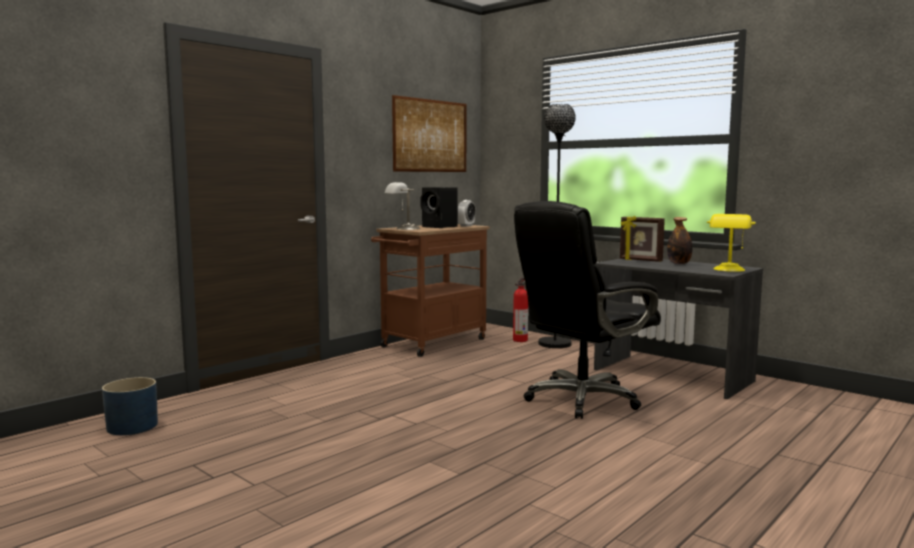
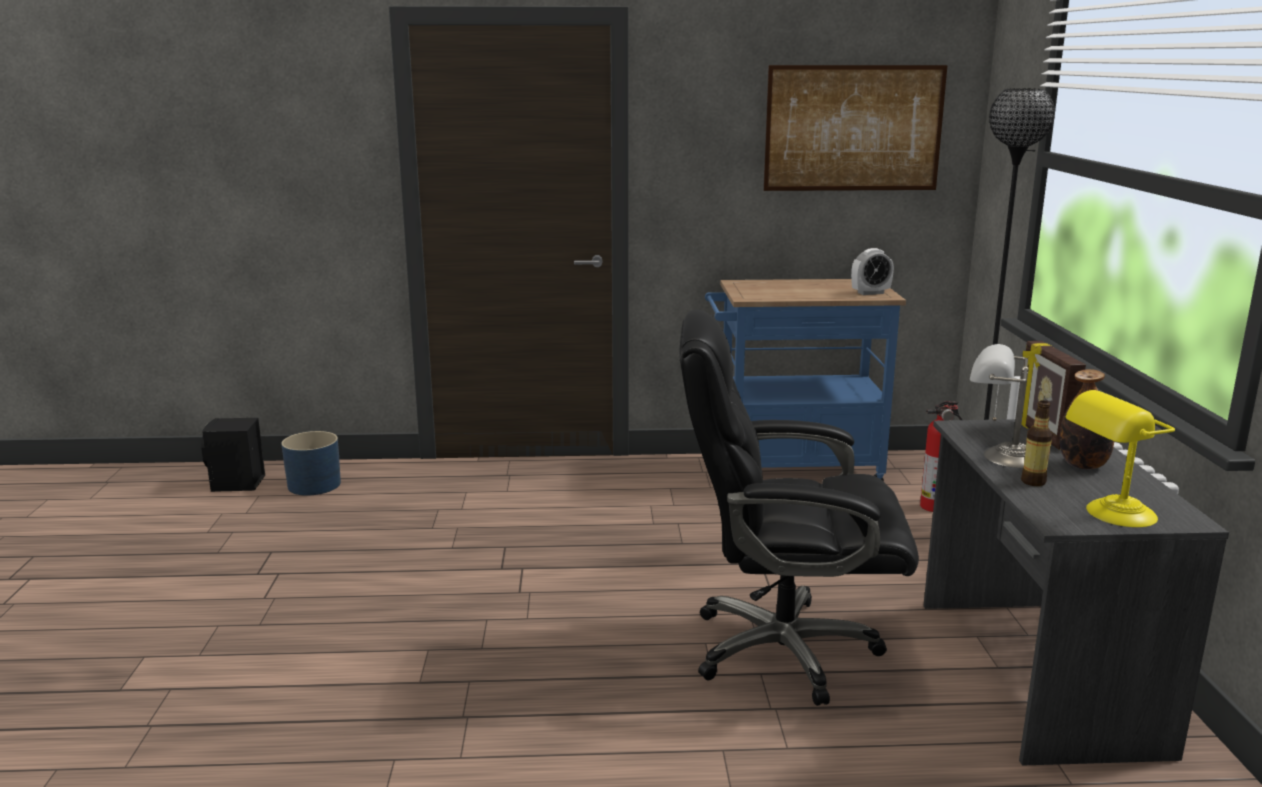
camera: 45 degrees right, 10 degrees up
(403, 229) = (747, 287): white table lamp -> white table lamp (1000, 456)
(431, 343) = (791, 471): brown cart -> blue cart
(440, 227) = (817, 290): black speaker -> black speaker (237, 484)
(683, 268) = (1033, 482): none -> bottle

